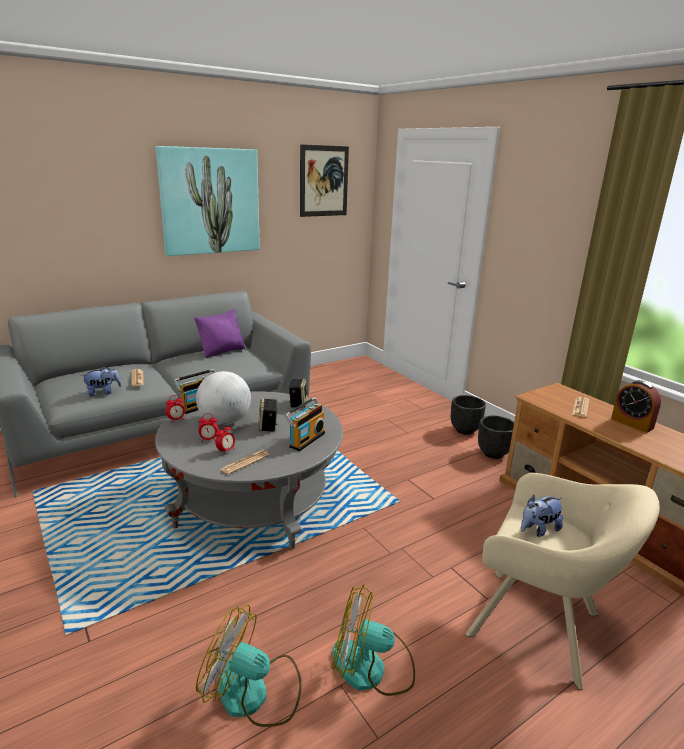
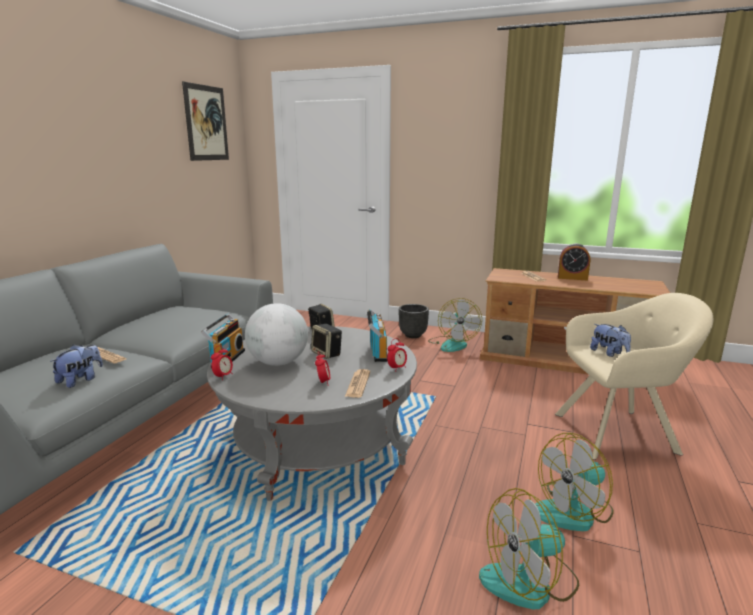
camera: 35 degrees left, 5 degrees down
(209, 440) = (290, 380): alarm clock -> alarm clock (397, 368)
(210, 201) = (102, 140): picture -> none
(222, 351) = (170, 312): purple pillow -> none
(493, 454) = (452, 344): black planter -> fan
(538, 529) = (609, 353): plush toy -> plush toy turned 60 degrees counterclockwise

